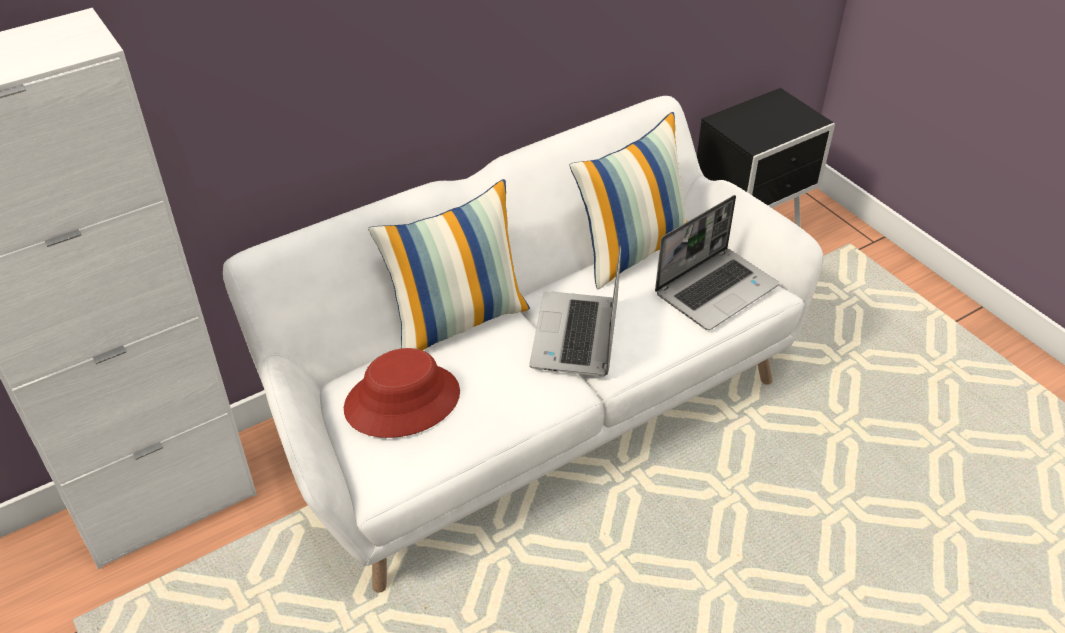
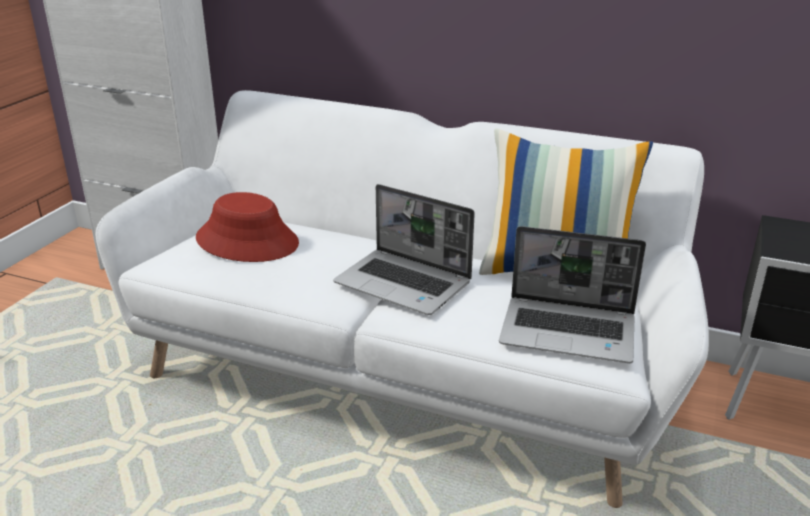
camera: 55 degrees right, 15 degrees down
(457, 320) = (362, 233): pillow -> none
(576, 337) = (405, 284): laptop -> laptop turned 120 degrees counterclockwise

